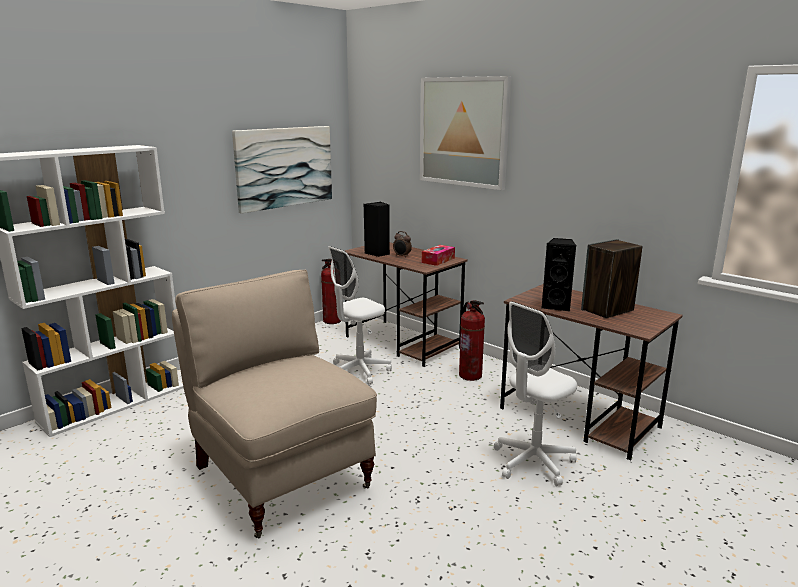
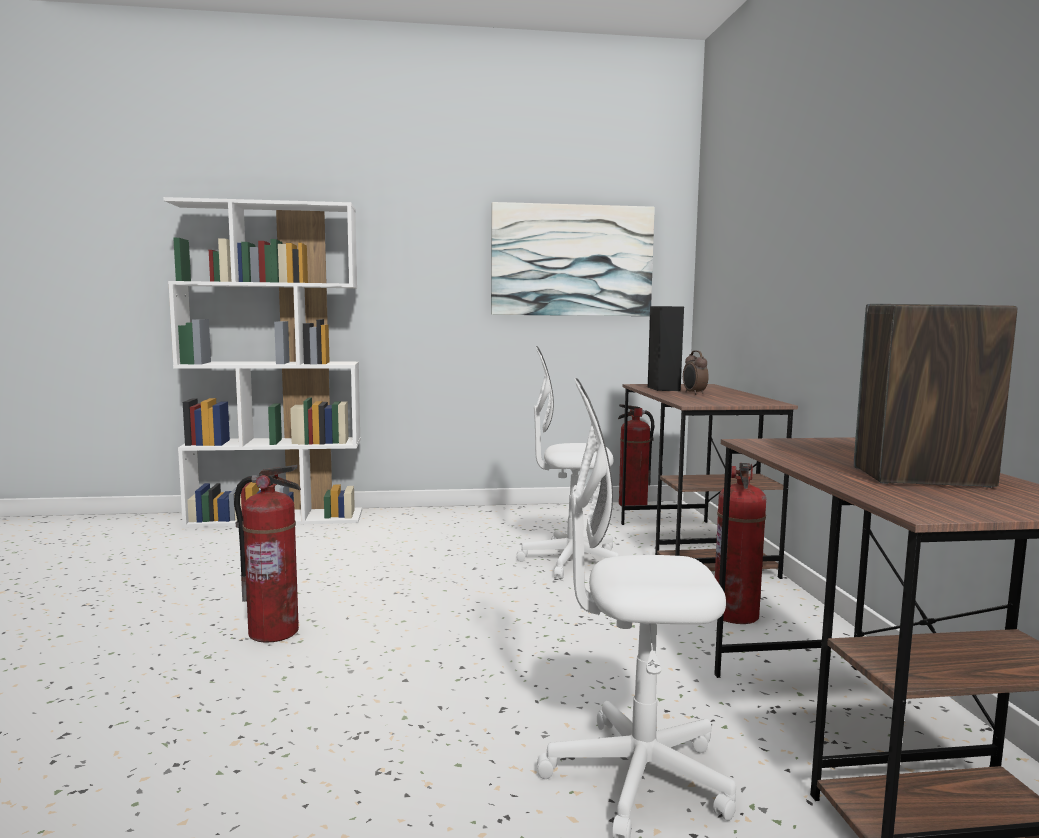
camera: 40 degrees right, 10 degrees down
(281, 476) = (273, 632): beige chair -> fire extinguisher
(438, 260) = (740, 401): tissue box -> none
(463, 132) = (805, 170): picture -> none
(556, 306) = (810, 456): black speaker -> none

